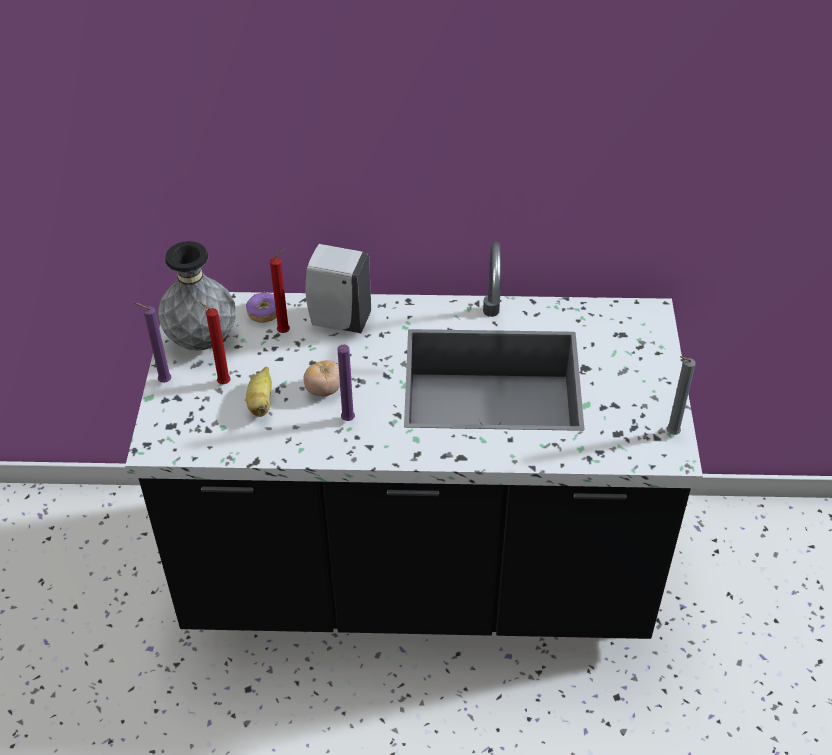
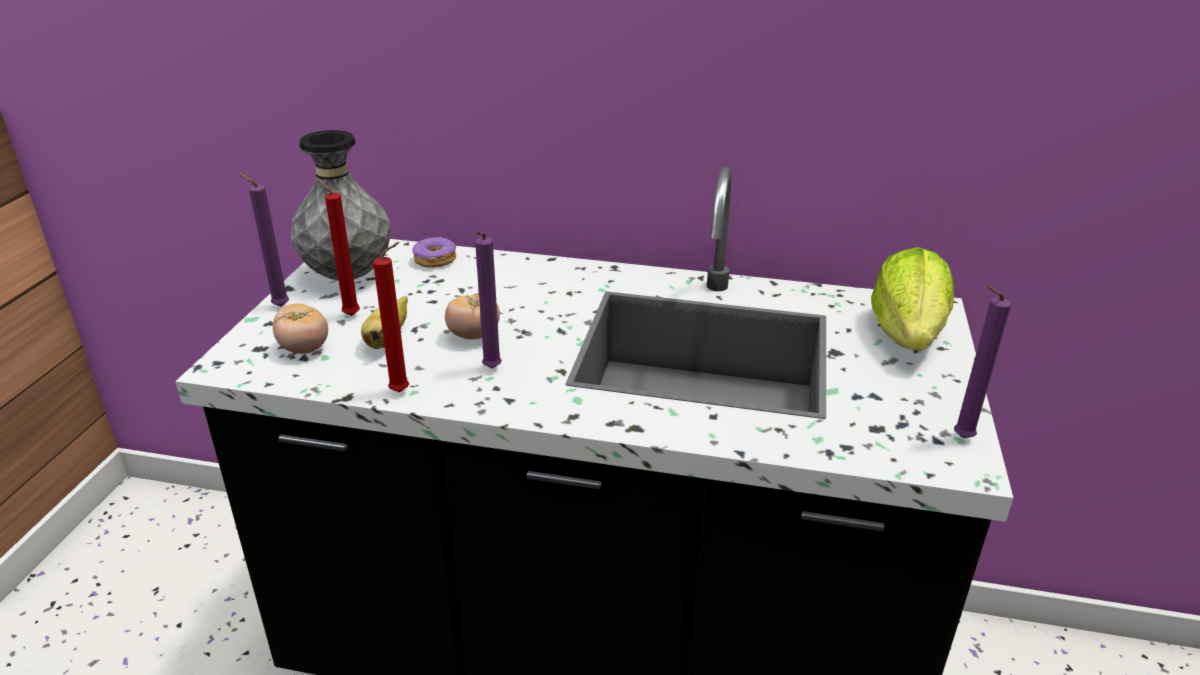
camera: 10 degrees right, 15 degrees down
(204, 421) = (304, 349): none -> tomato
(286, 331) = (452, 278): red candle -> red candle (403, 391)
(338, 320) = (521, 275): white soap dispenser -> none
(634, 343) = (907, 335): none -> lettuce
(670, 433) = (959, 438): grey candle -> purple candle

